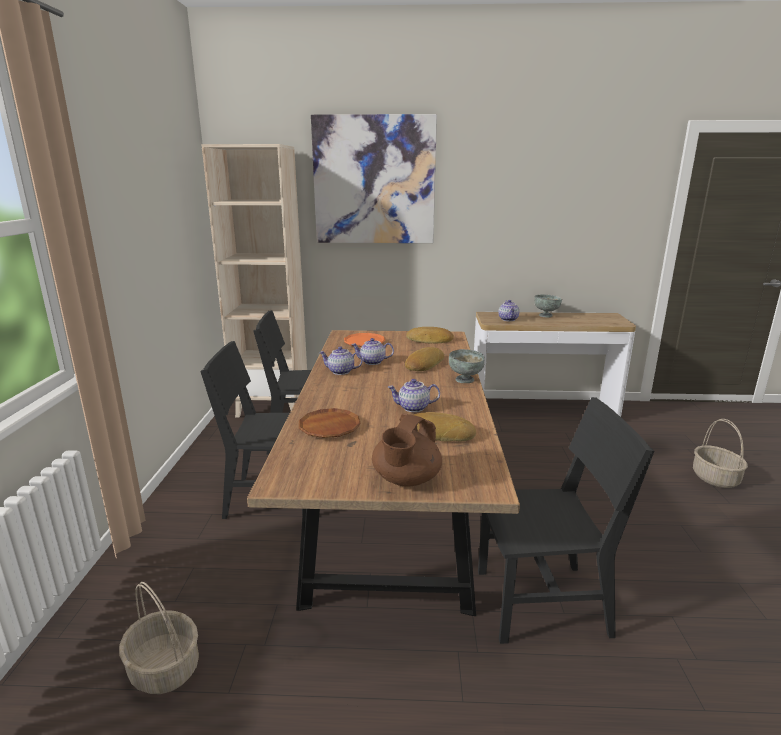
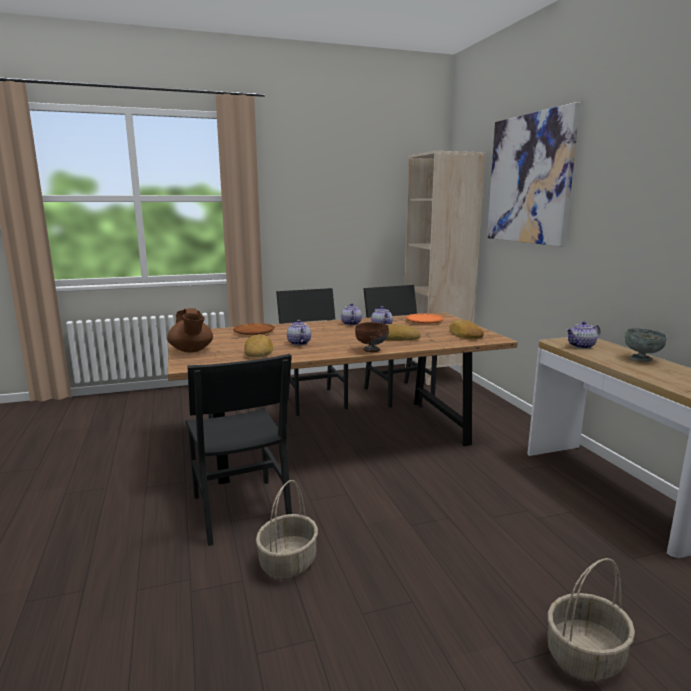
camera: 70 degrees right, 5 degrees down
(165, 669) = (164, 412): basket -> basket (288, 562)
(406, 480) = (191, 350): brown teapot -> brown teapot turned 120 degrees counterclockwise
(465, 380) = (371, 350): grey bowl -> brown bowl

